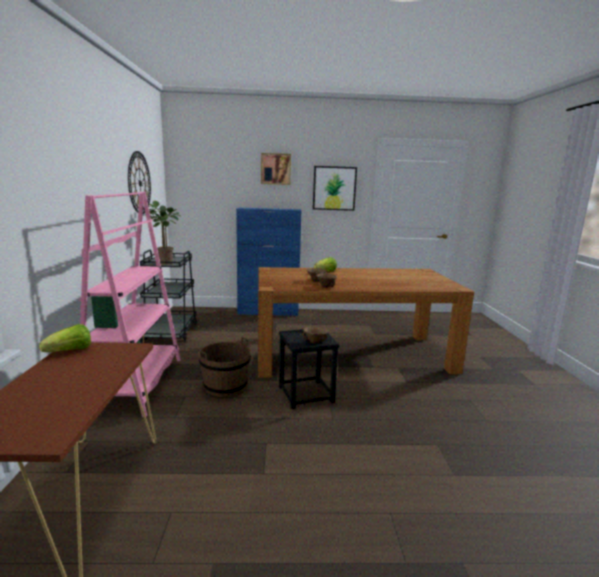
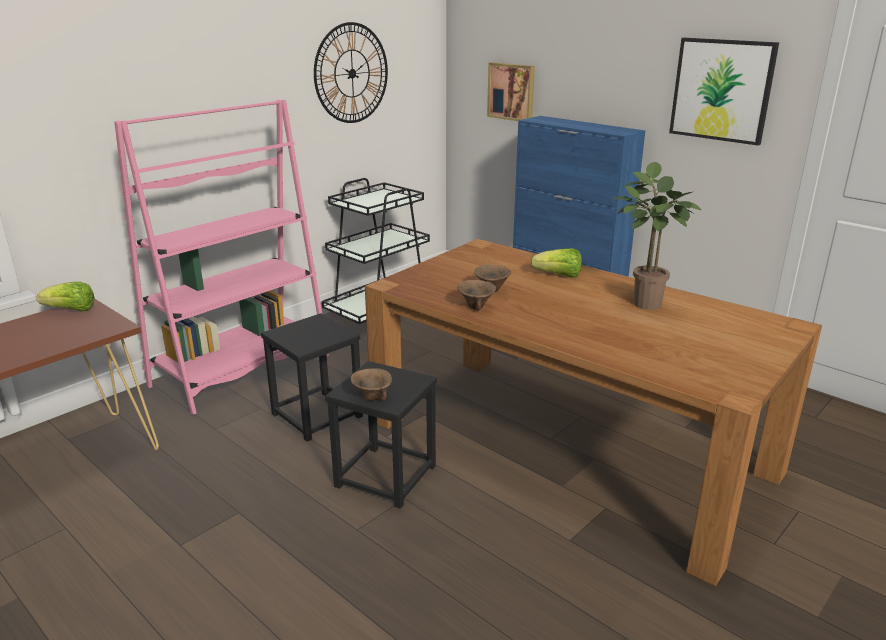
camera: 45 degrees right, 10 degrees up
(163, 263) = (362, 204): potted plant -> potted plant (642, 303)
(225, 386) = (317, 416): brown bucket -> black stool
(276, 169) = (610, 43): picture -> picture (512, 91)

